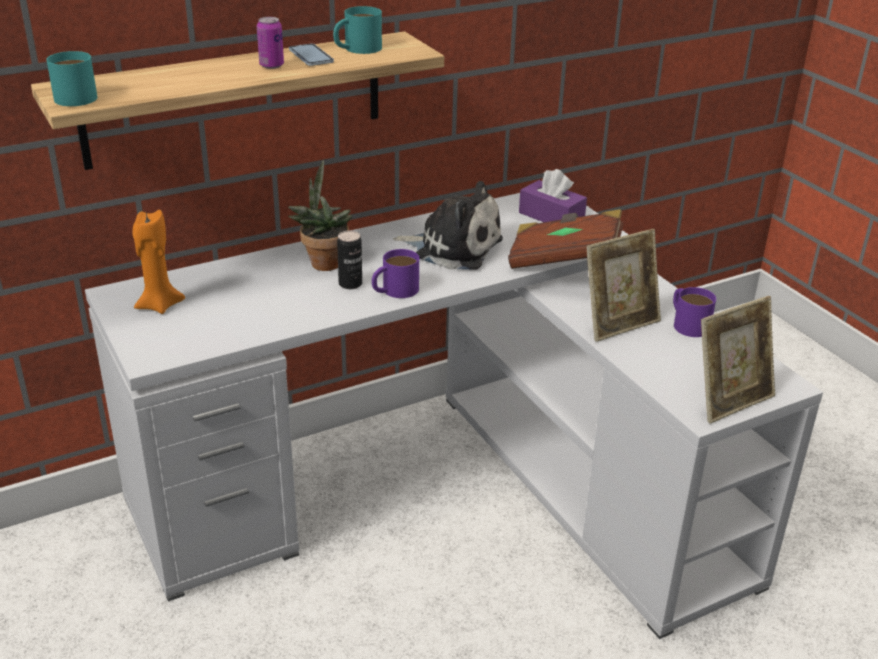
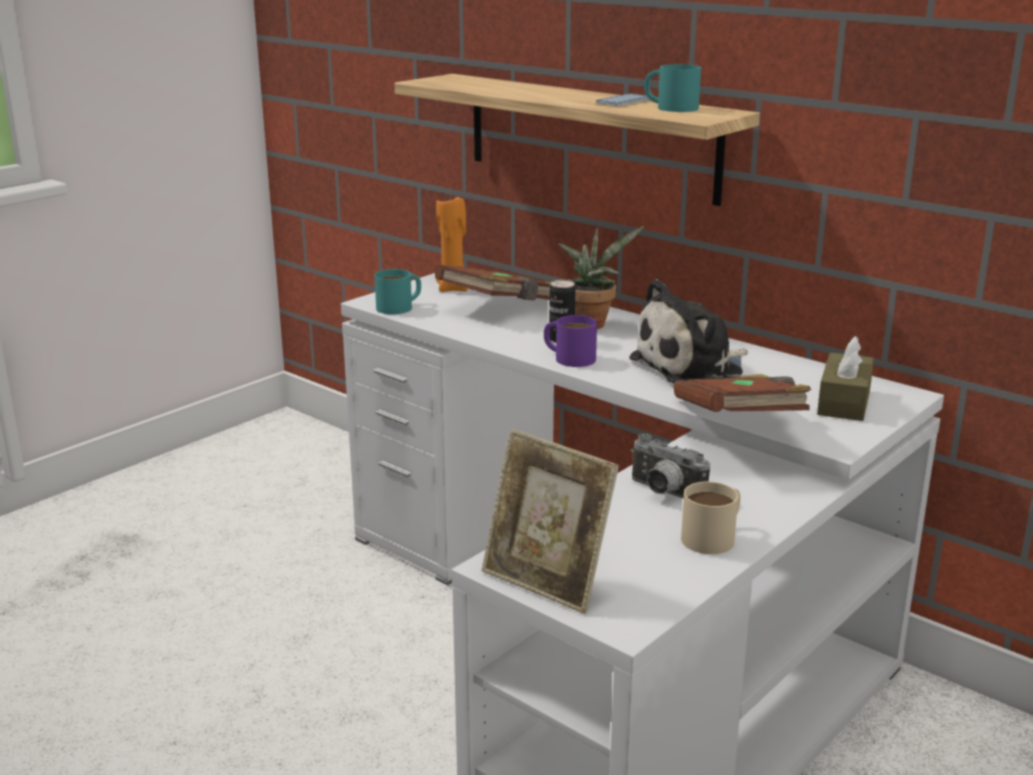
camera: 70 degrees right, 10 degrees down
(75, 95) = (440, 80): turquoise mug -> turquoise mug (400, 306)
(239, 292) = (501, 307): none -> brown book
(271, 65) = (580, 98): can -> none
(453, 247) = (692, 367): plush toy -> plush toy turned 60 degrees clockwise
(551, 216) = (844, 402): purple tissue box -> brown tissue box
(619, 324) = (663, 493): picture frame -> camera
(687, 323) = (714, 536): purple mug -> beige mug

